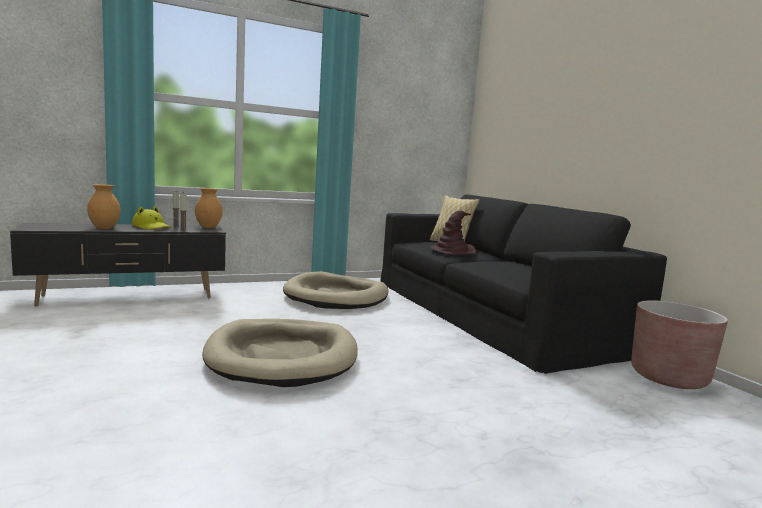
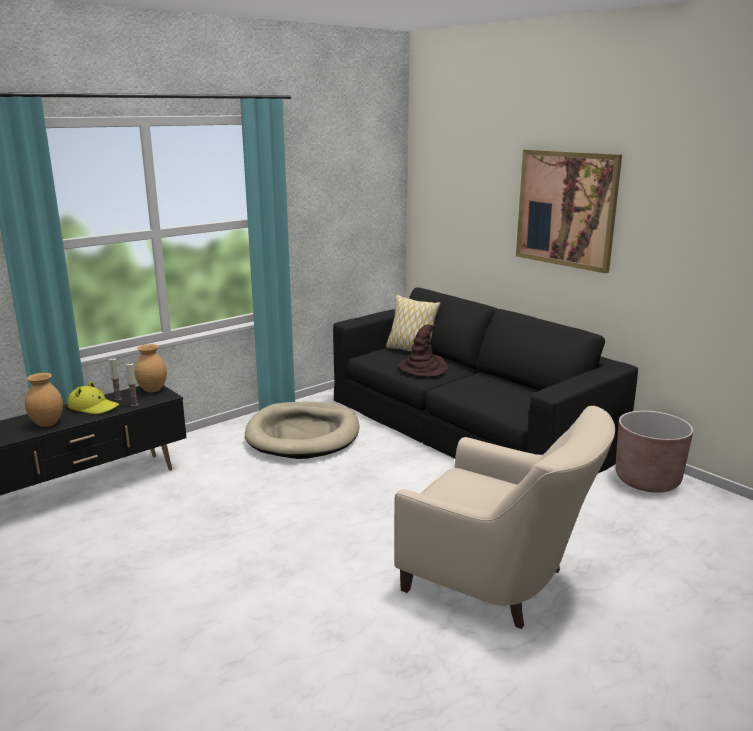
camera: 15 degrees left, 10 degrees up
(282, 357) = (314, 539): beige dog bed -> none
(447, 425) = (499, 582): none -> beige armchair
(603, 107) = (566, 209): none -> picture

